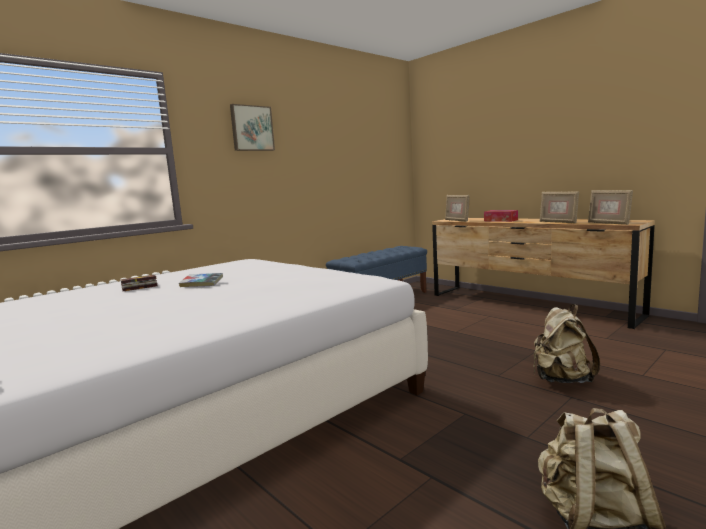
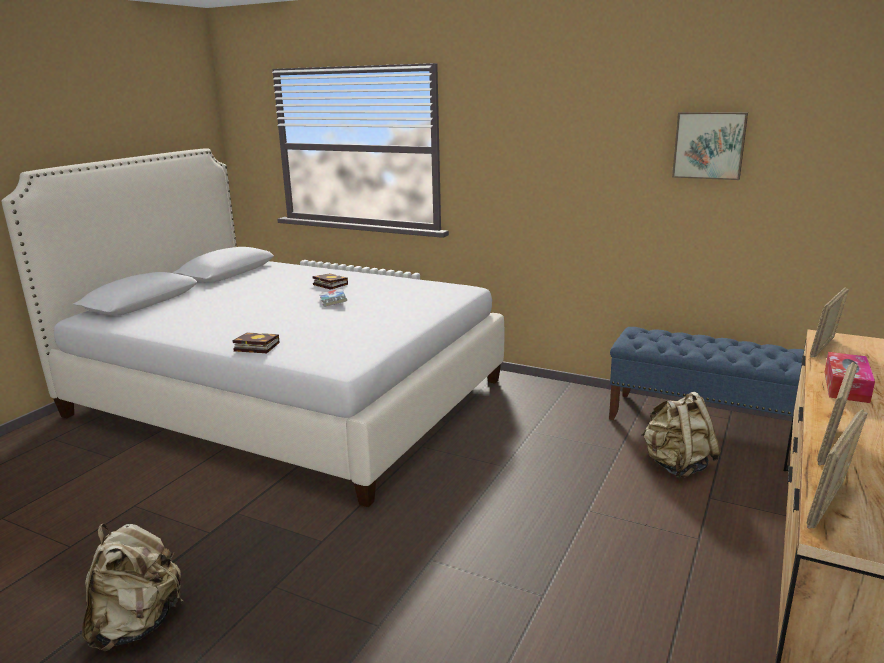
camera: 70 degrees right, 10 degrees up
(251, 128) = (535, 122): picture -> picture (709, 145)
(295, 302) = (254, 347): none -> book
(561, 379) = (433, 619): beige backpack -> beige backpack (676, 466)

